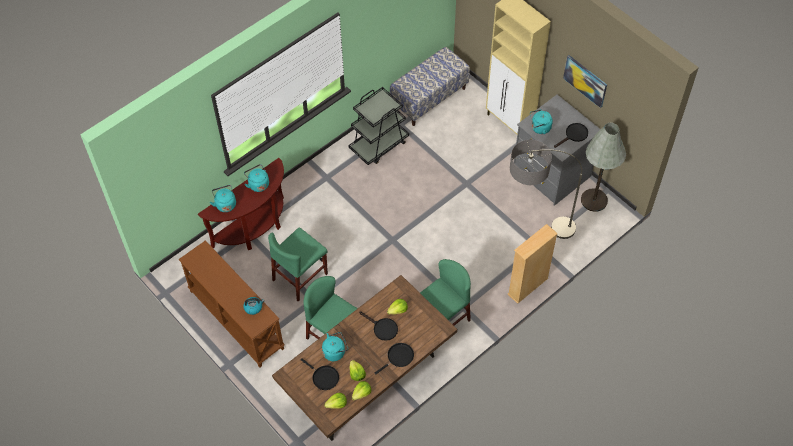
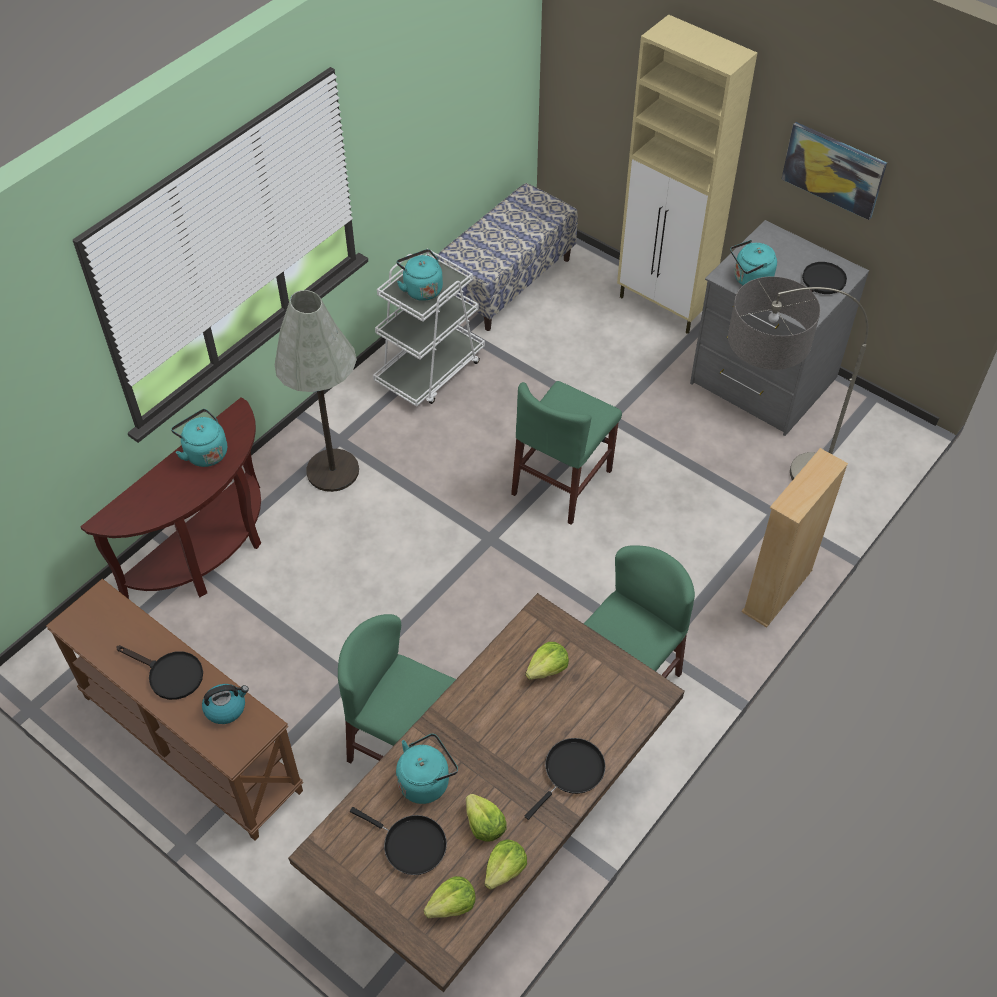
camera: 10 degrees left, 5 degrees down
(225, 204) = (139, 499): turquoise kettle -> turquoise kettle (421, 288)
(300, 277) = (315, 635): green chair -> green chair (562, 482)
(379, 145) = (430, 370): black cart -> white cart
(382, 328) = (521, 712): black frying pan -> black frying pan (169, 674)
(594, 200) = (855, 417): grey floor lamp -> grey floor lamp (332, 471)

